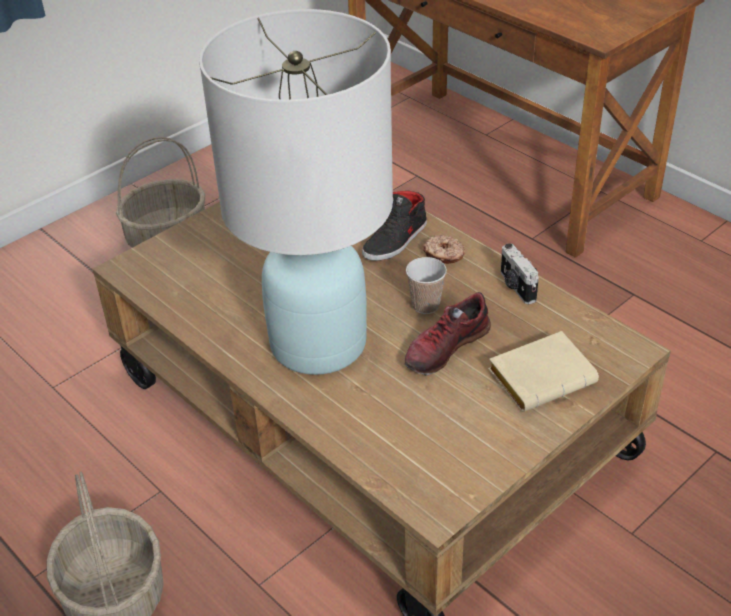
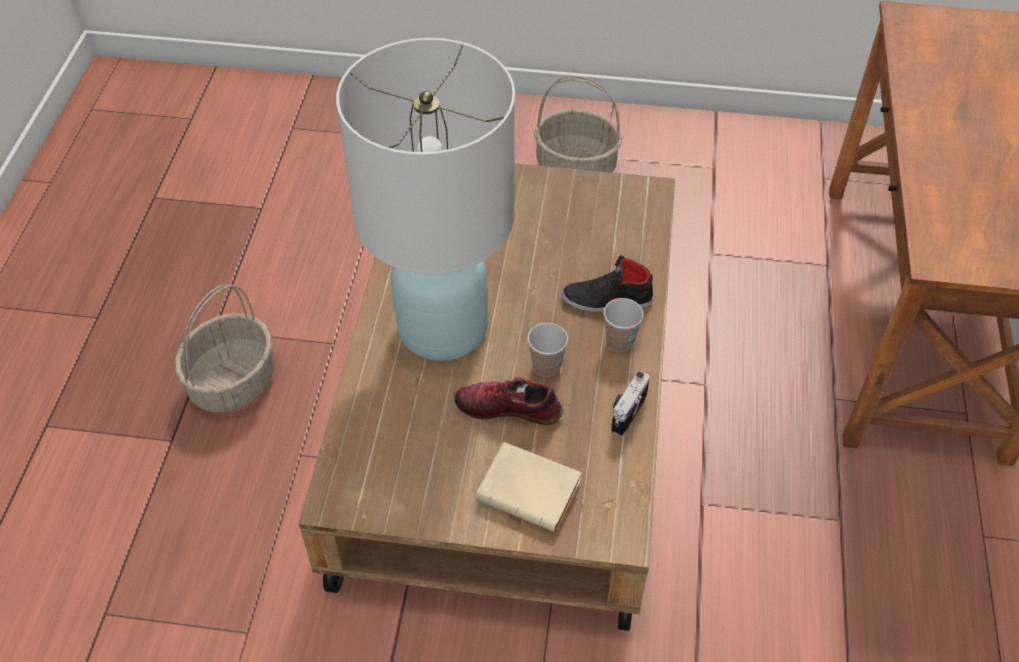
camera: 50 degrees right, 10 degrees up
(443, 255) = (620, 341): donut -> cup

